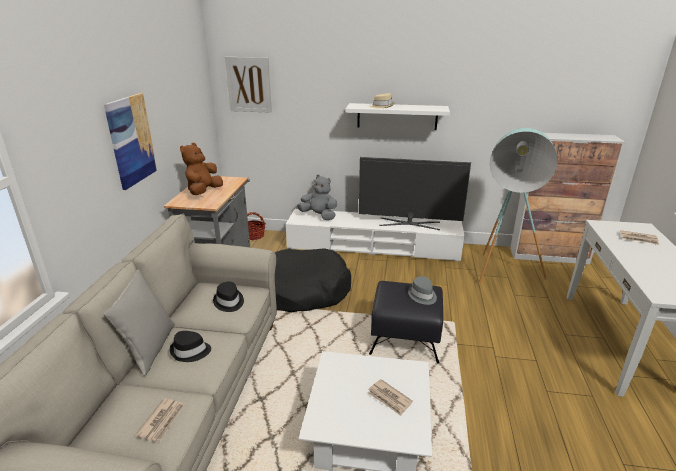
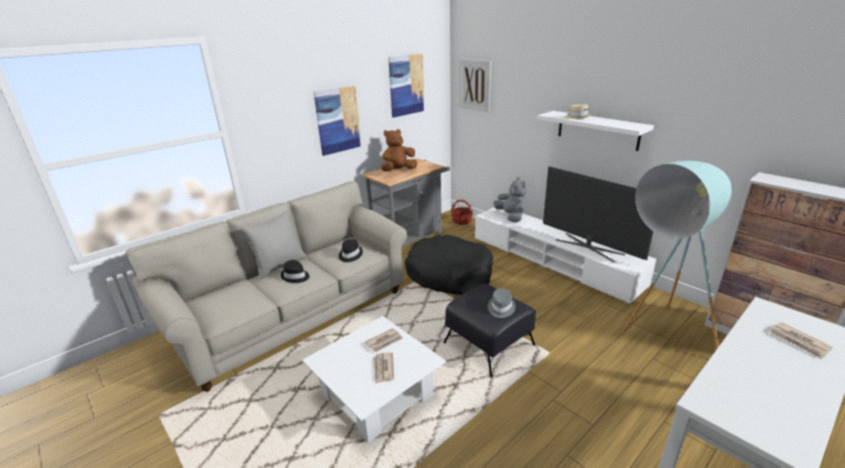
camera: 40 degrees right, 0 degrees up
(162, 421) = (236, 306): newspaper -> newspaper (384, 341)
(182, 89) = (406, 85): none -> picture

